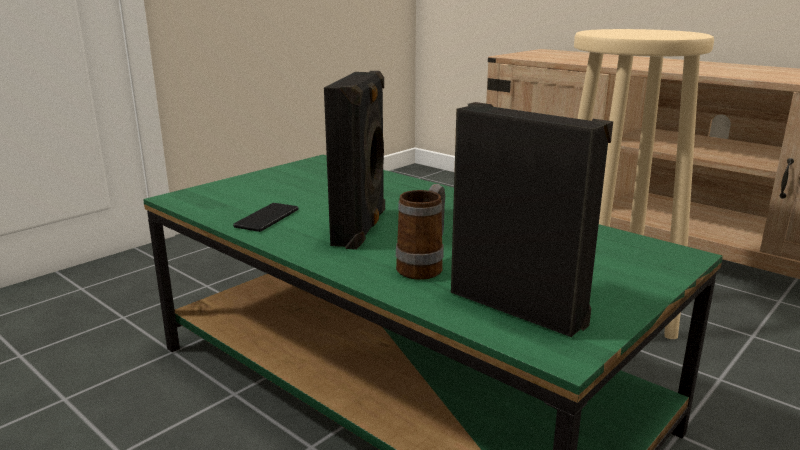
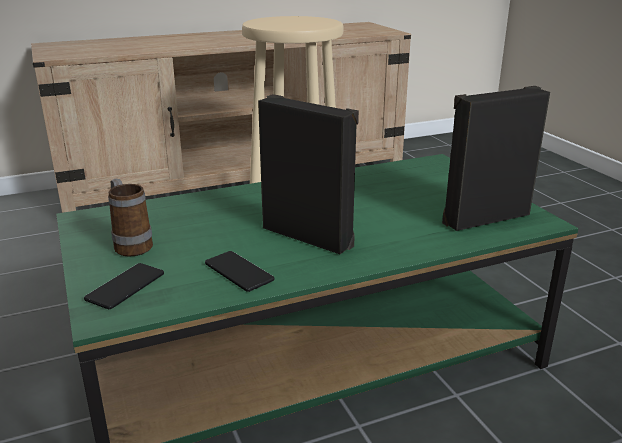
camera: 65 degrees left, 5 degrees up
(221, 193) = (125, 286): none -> phone
(424, 266) = (406, 229): mug -> mug (131, 244)

